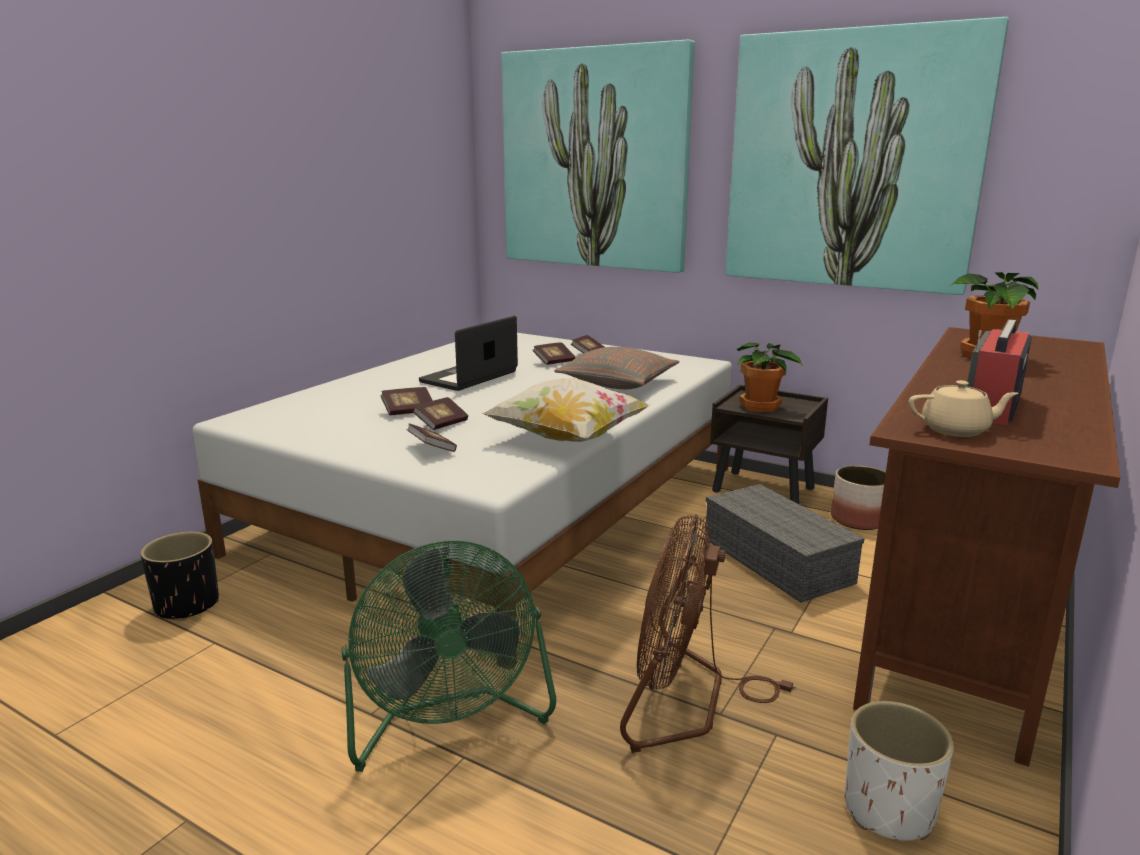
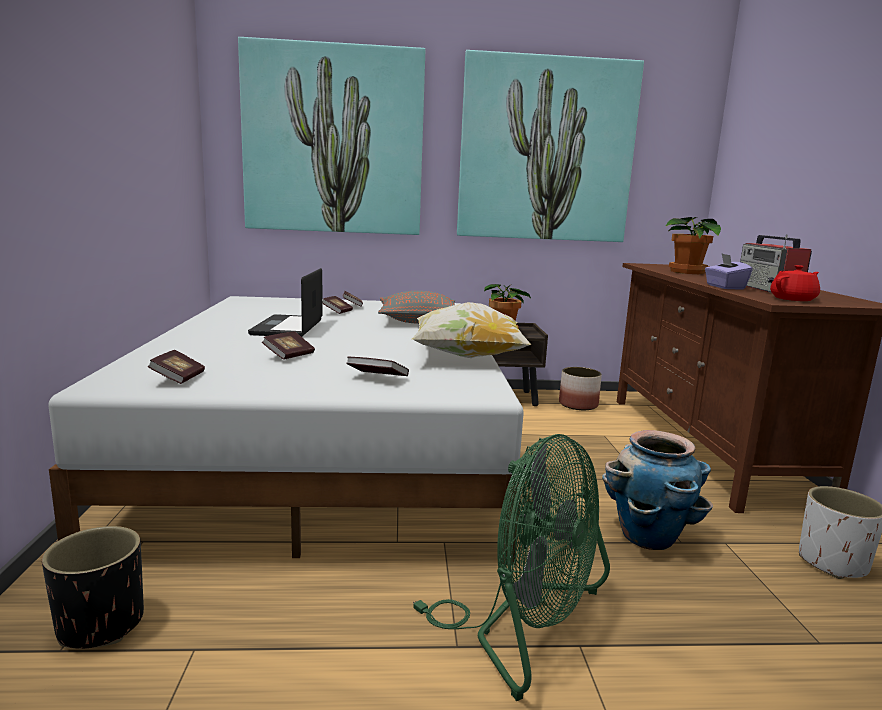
camera: 35 degrees left, 5 degrees down
(441, 424) = (342, 361): book -> book (178, 379)
(689, 695) = (648, 537): brown fan -> planter
(779, 560) = (572, 438): grey storage box -> none
(927, 394) = (724, 287): none -> purple tissue box
(956, 430) = (793, 299): beige teapot -> red teapot

